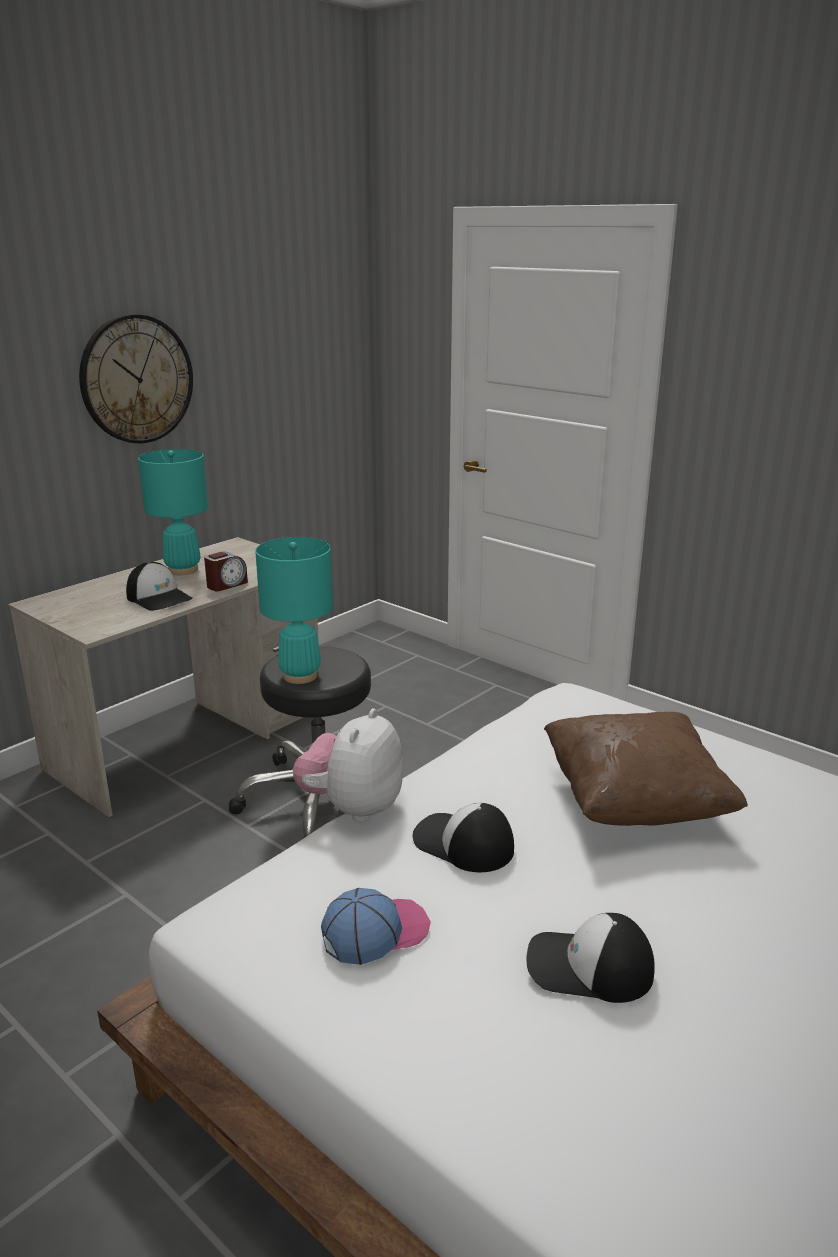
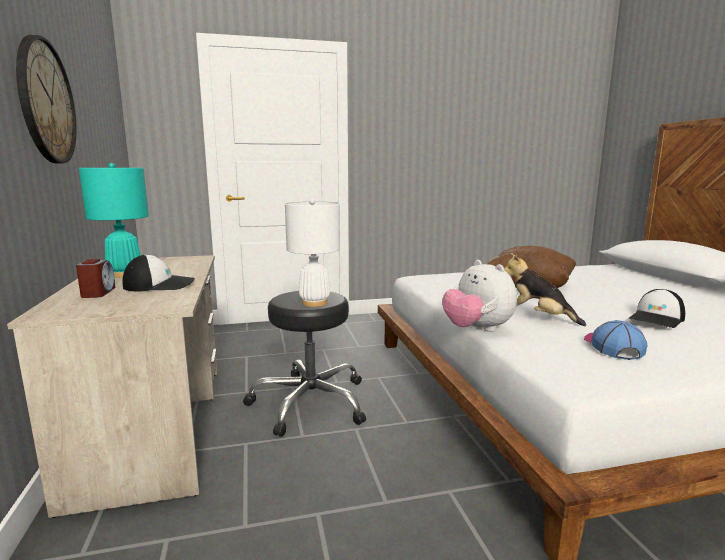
camera: 55 degrees left, 10 degrees down
(226, 585) = (188, 271): alarm clock -> alarm clock (98, 292)
(300, 676) = (314, 303): turquoise table lamp -> white table lamp
(463, 844) = (538, 317): cap -> plush toy

